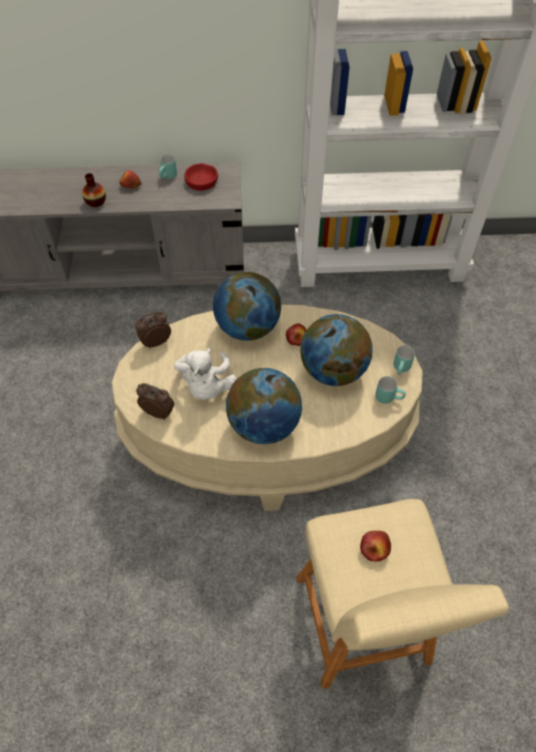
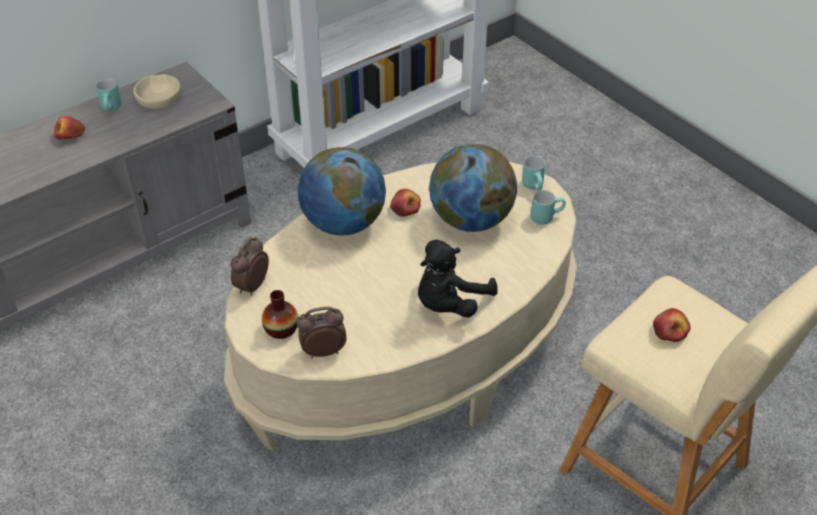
camera: 35 degrees left, 10 degrees down
(96, 201) = (41, 170): vase -> vase (281, 329)
(201, 181) = (159, 97): red bowl -> beige bowl
(206, 386) = (353, 299): white plush toy -> none
(264, 425) = (449, 303): globe -> black plush toy

